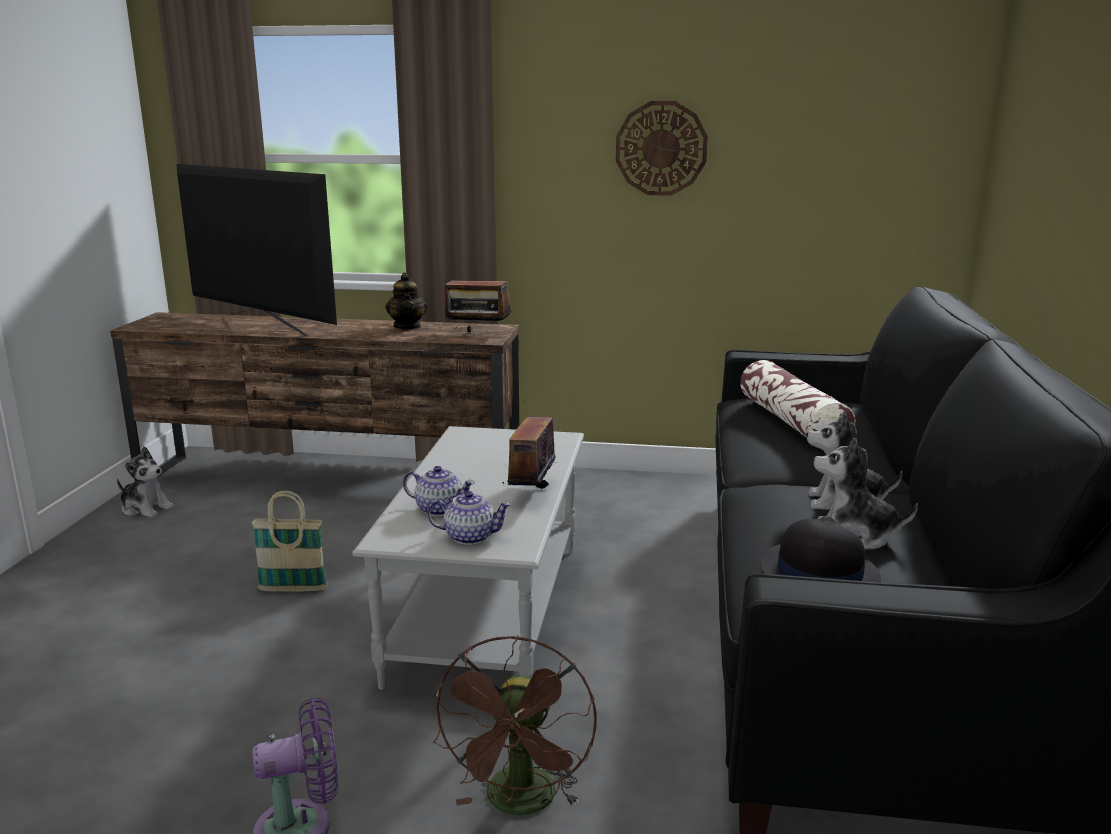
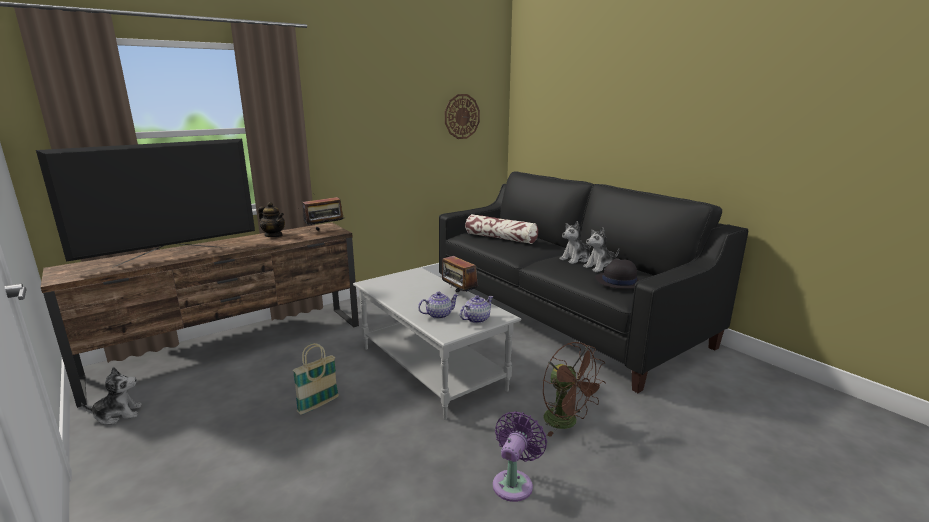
camera: 45 degrees left, 0 degrees up
(260, 327) = (172, 256): television -> television turned 150 degrees clockwise
(661, 148) = (386, 117): wall clock -> wall clock (461, 116)

